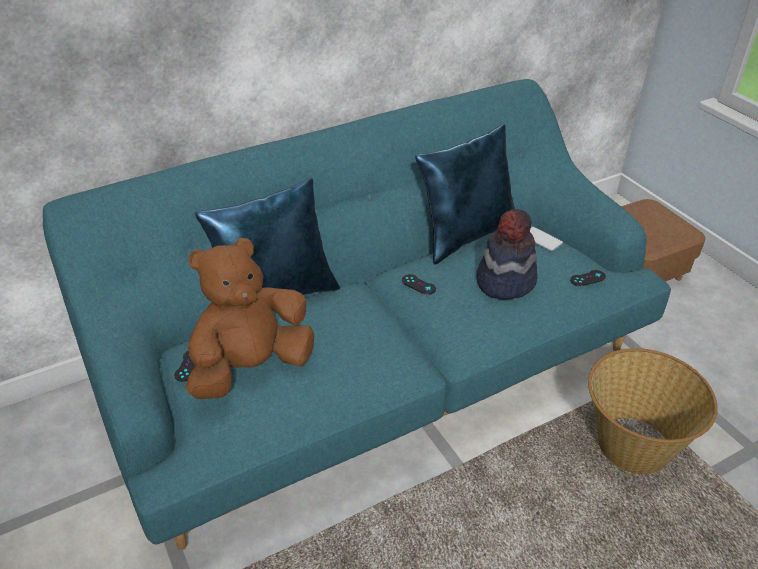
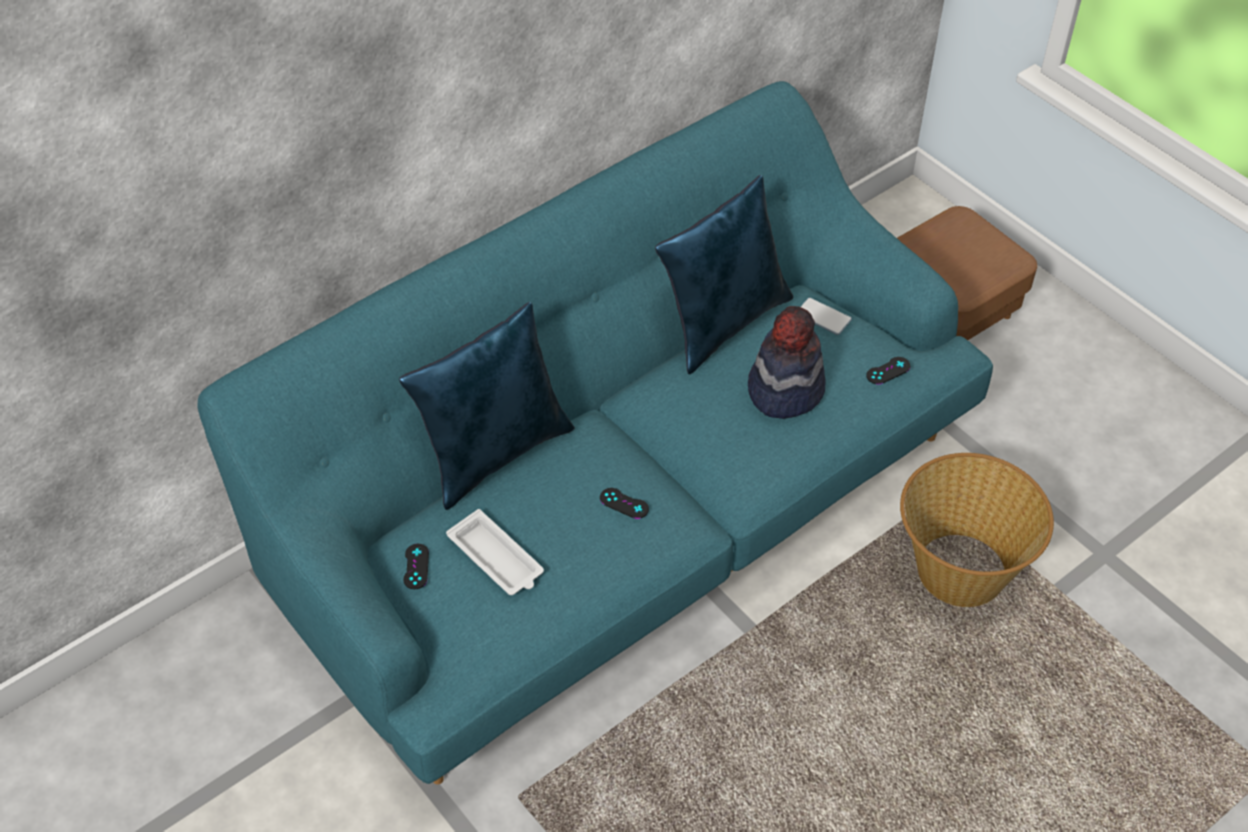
camera: 10 degrees left, 10 degrees up
(251, 367) = (496, 558): brown plush toy -> white tray
(418, 284) = (675, 409): black game controller -> black game controller (624, 503)

